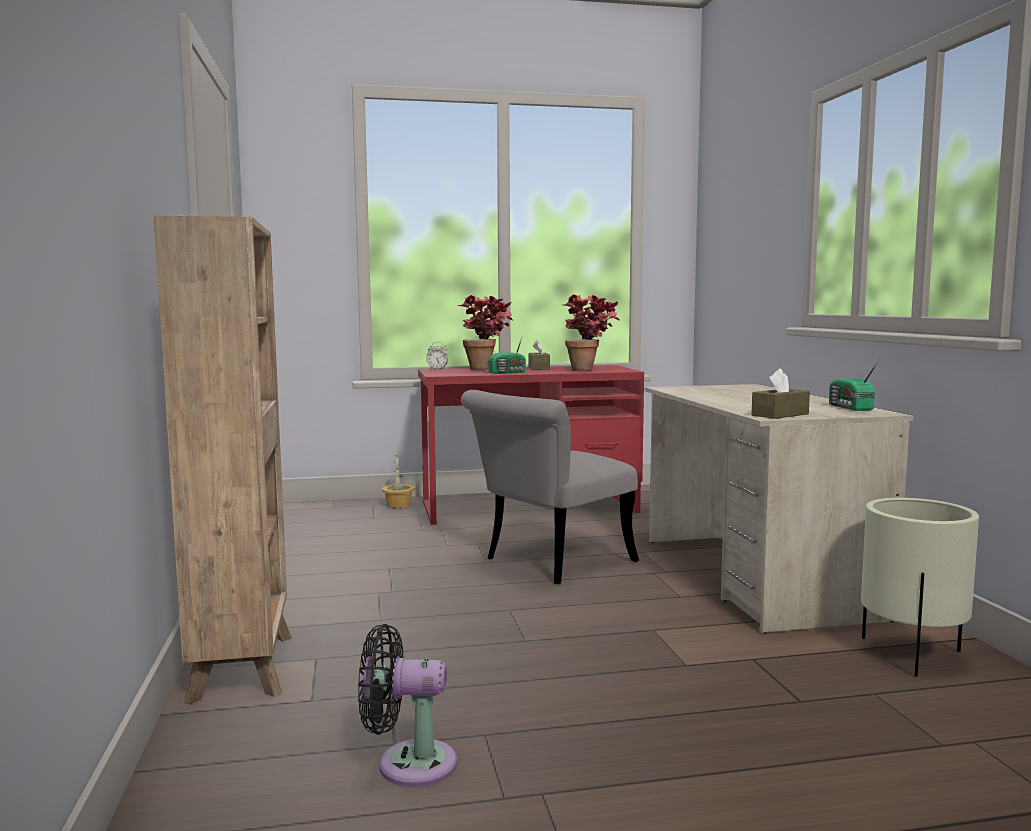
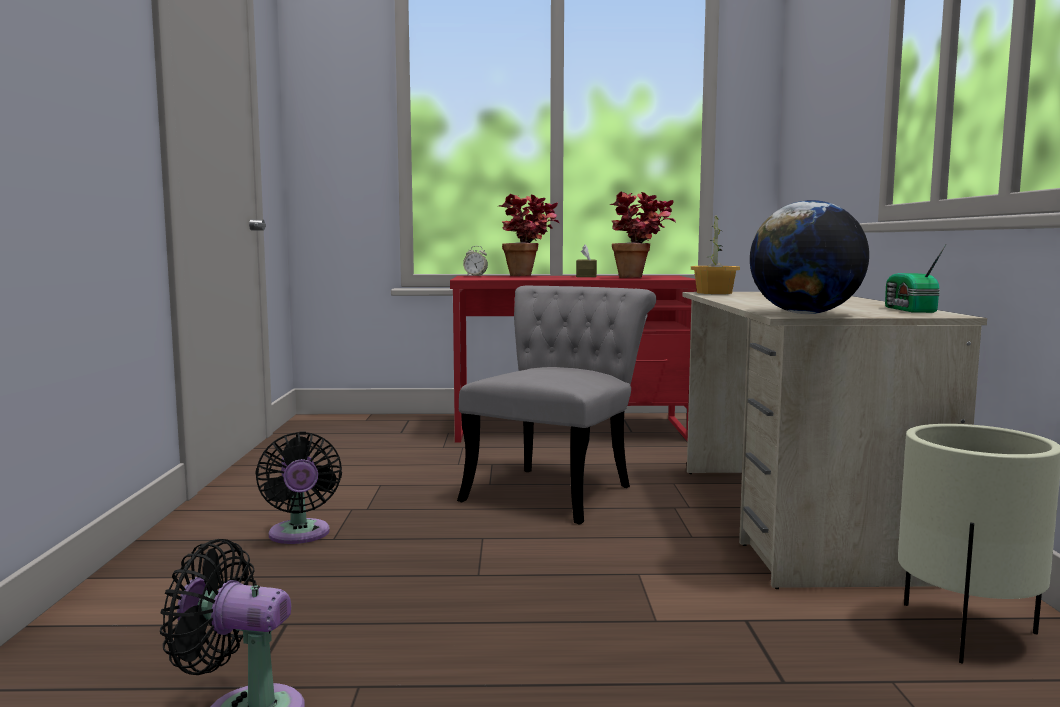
camera: 10 degrees right, 0 degrees up
(243, 666) = (153, 578): brown bookcase -> none
(348, 619) = (300, 535): none -> black fan
(399, 505) = (434, 421): potted plant -> potted plant (715, 293)
(508, 372) = (545, 278): radio -> none
(548, 563) = (557, 489): grey chair -> grey chair turned 150 degrees clockwise
(780, 415) = (805, 313): brown tissue box -> globe

